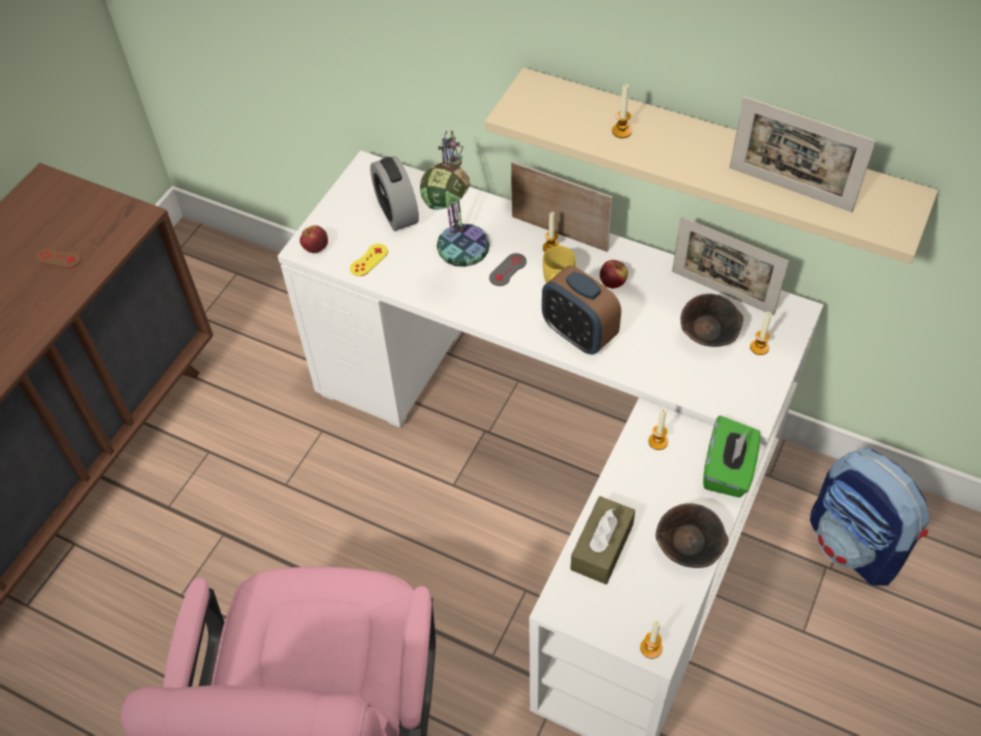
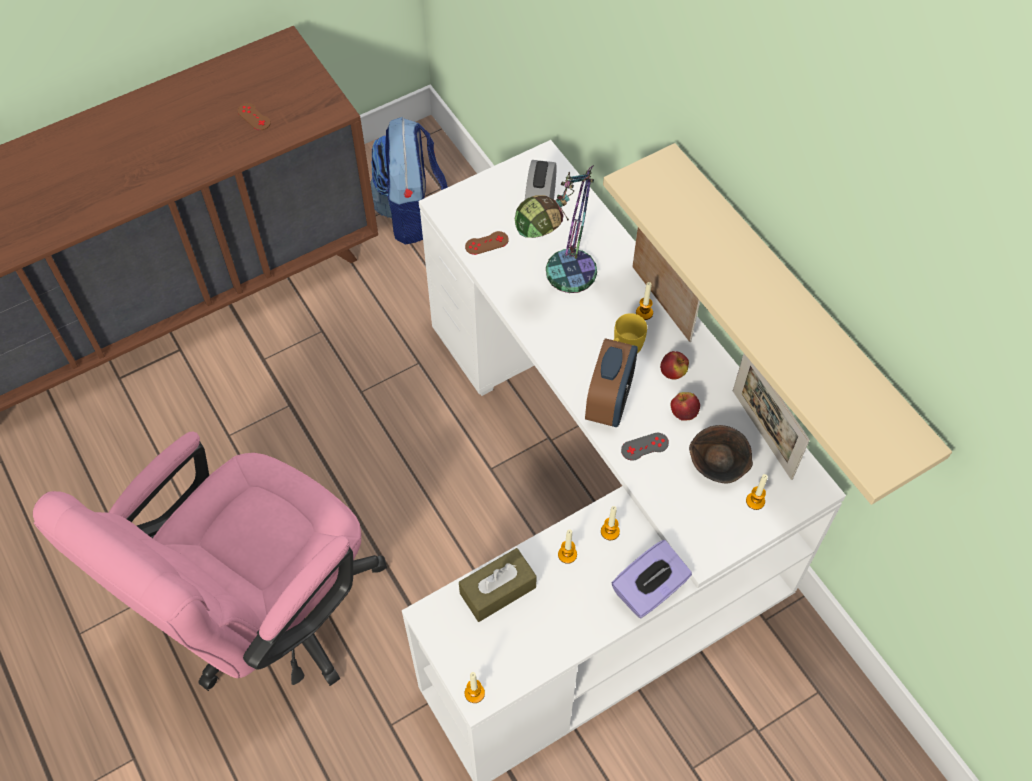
camera: 30 degrees right, 5 degrees up
(316, 248) = (452, 210): apple -> apple (683, 413)
(369, 260) = (486, 243): yellow game controller -> brown game controller
(508, 270) = (593, 312): grey game controller -> grey game controller (644, 446)
(578, 334) = (609, 402): alarm clock -> alarm clock turned 150 degrees counterclockwise
(622, 131) = (710, 246): candle -> candle (567, 554)
(689, 548) = (566, 634): brown bowl -> none
(728, 470) = (649, 590): green tissue box -> purple tissue box
(790, 189) = (813, 378): picture frame -> none
(856, 545) = (797, 725): backpack -> backpack (412, 214)

